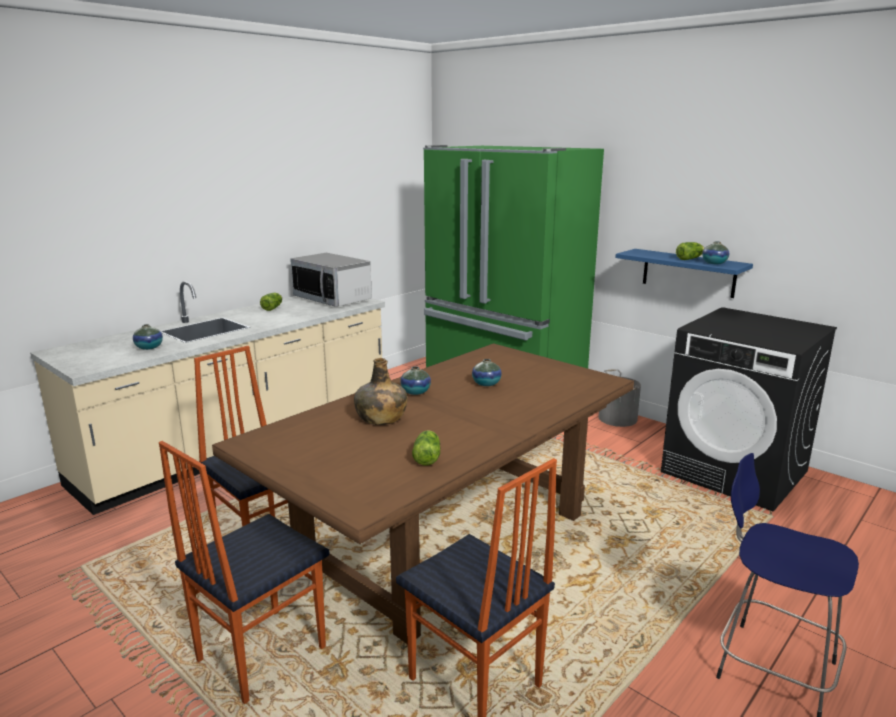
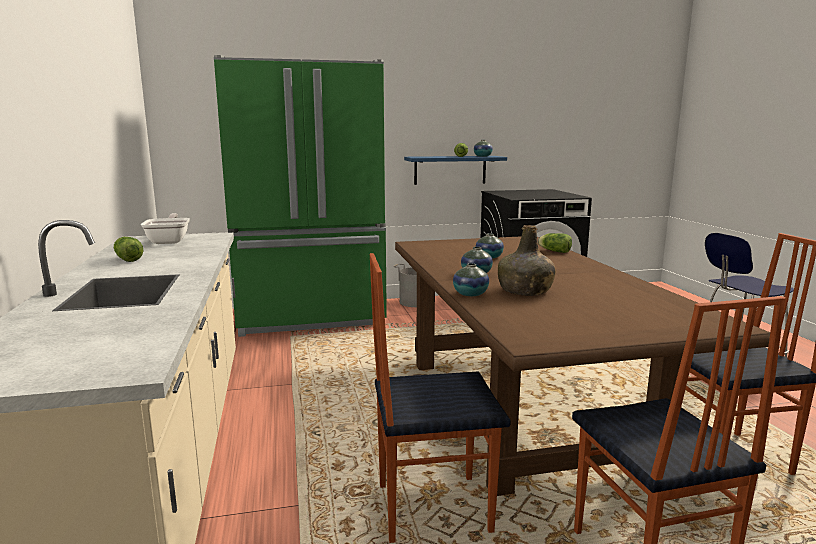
camera: 55 degrees left, 5 degrees down
(149, 347) = (126, 322): vase -> vase (470, 294)
(332, 299) = (169, 241): microwave -> frying pan
(427, 457) = (630, 293): lettuce -> lettuce (553, 251)

